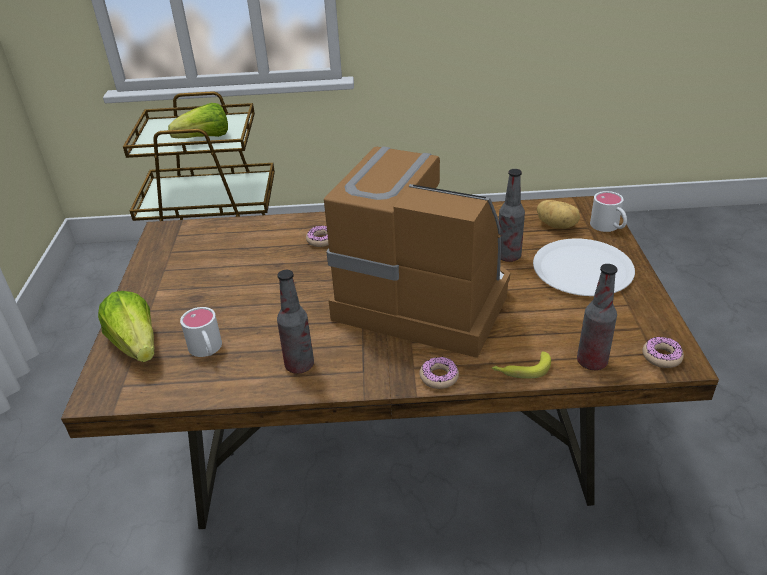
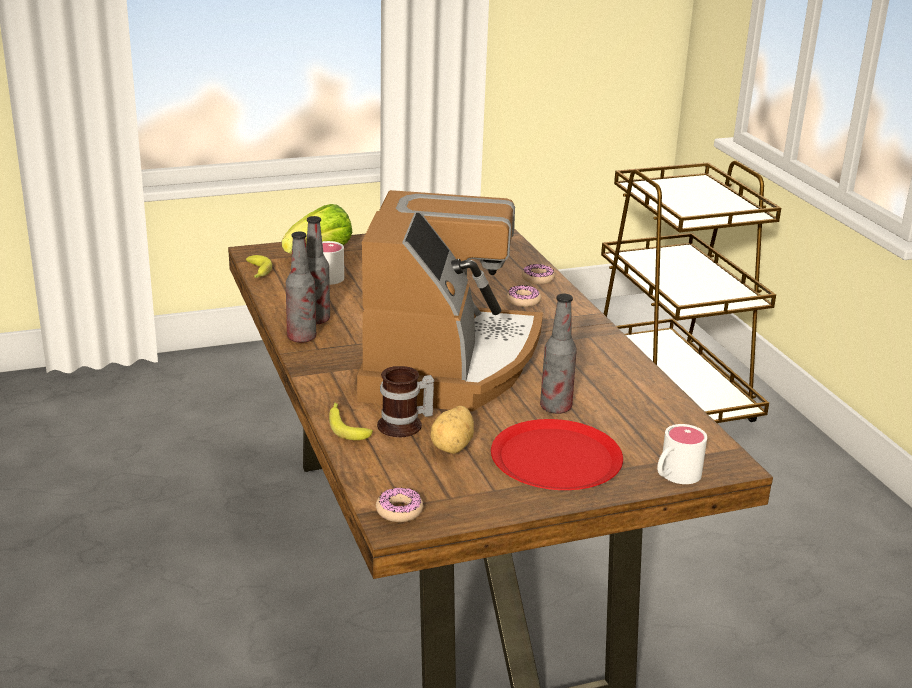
camera: 70 degrees right, 10 degrees down
(155, 398) = (257, 272): none -> banana
(205, 138) = (685, 208): lettuce -> none
(439, 377) = (321, 384): donut -> donut (538, 279)
(526, 335) = (404, 426): none -> mug
(557, 225) = (652, 437): potato -> potato (454, 446)
(582, 269) = (556, 458): white plate -> red plate
(591, 362) = (373, 466): bottle -> bottle (301, 338)

